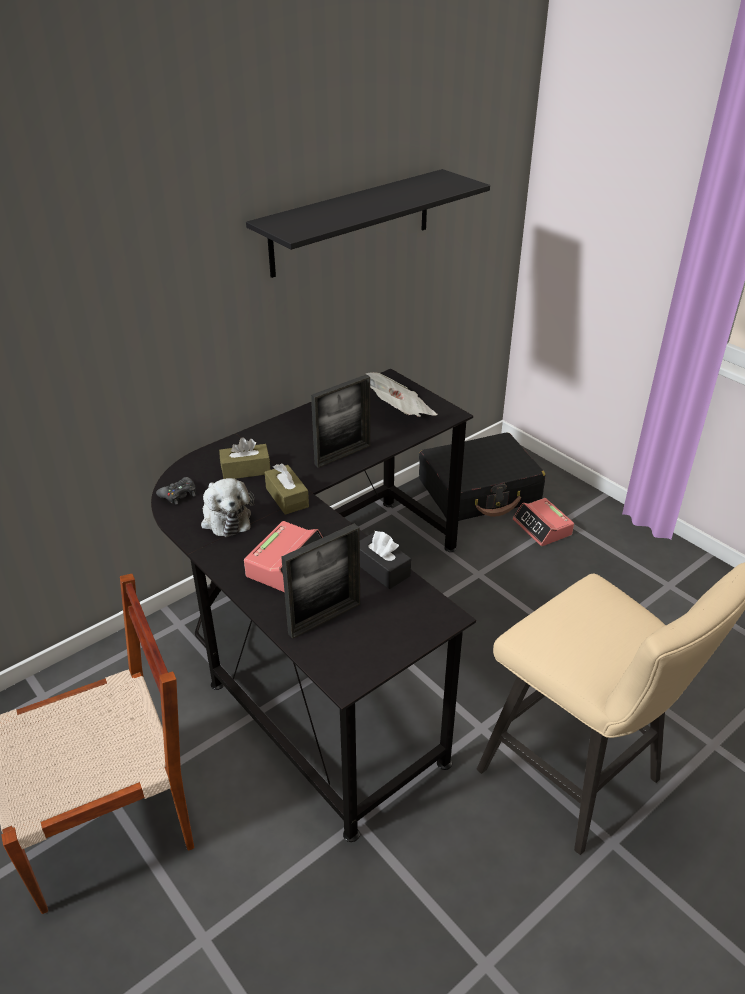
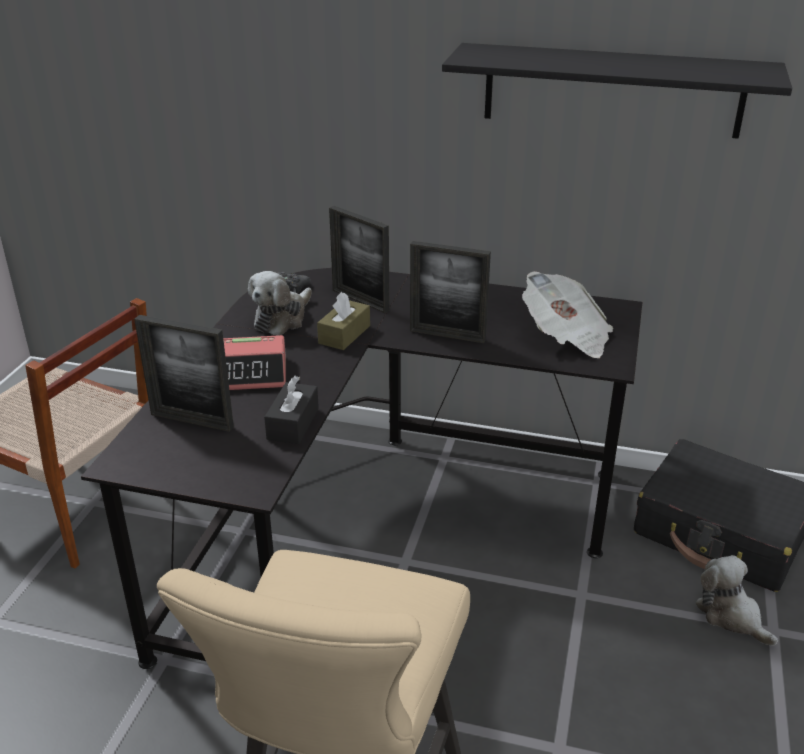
camera: 55 degrees right, 5 degrees down
(246, 470) = (360, 300): brown tissue box -> picture frame
(542, 528) = (731, 615): alarm clock -> plush toy

